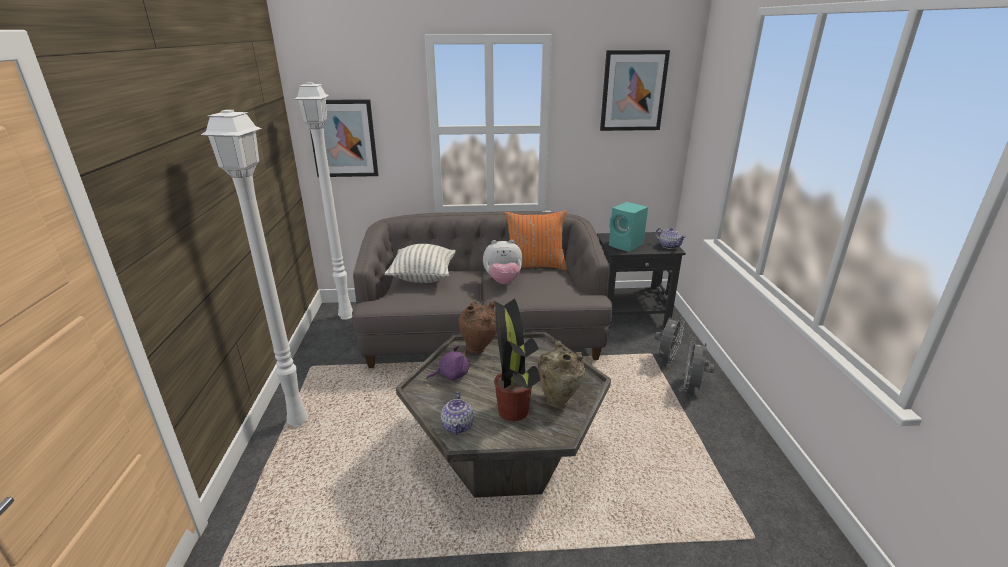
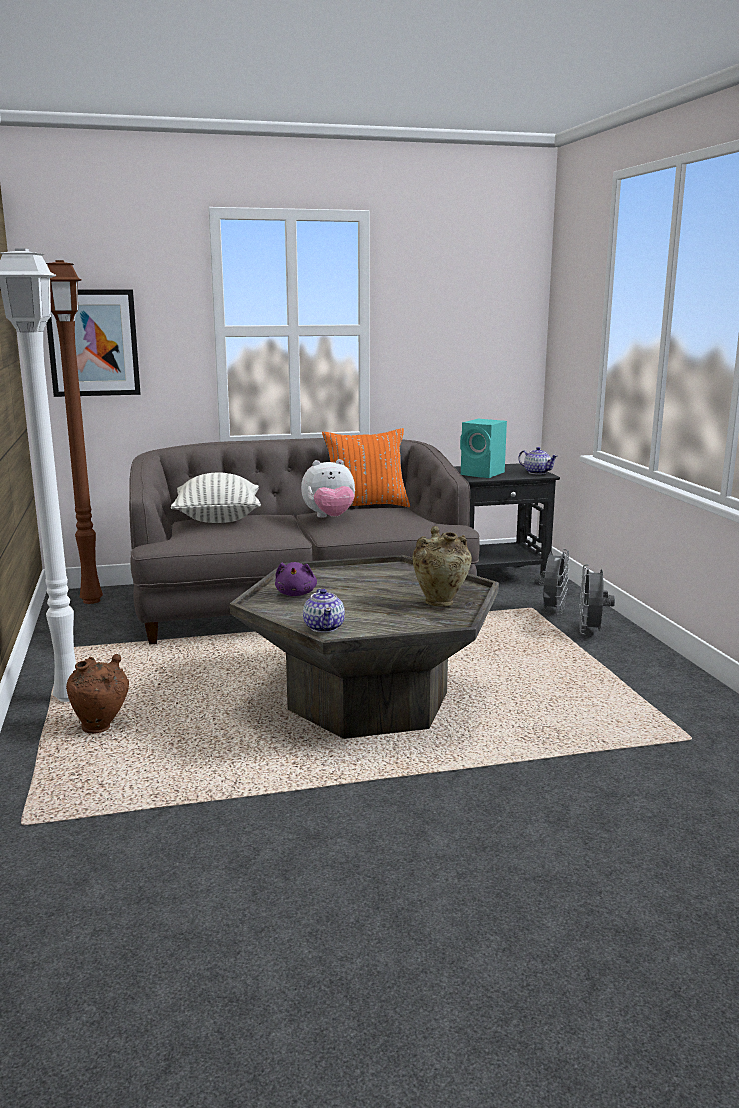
camera: 10 degrees left, 10 degrees down
(347, 316) = (93, 600): white floor lamp -> brown floor lamp
(451, 375) = (296, 594): purple plush toy -> purple plush toy turned 120 degrees clockwise
(479, 349) = (322, 574): brown vase -> brown vase (101, 728)
(513, 409) = (387, 612): potted plant -> none
(633, 91) = (473, 282): picture -> none

